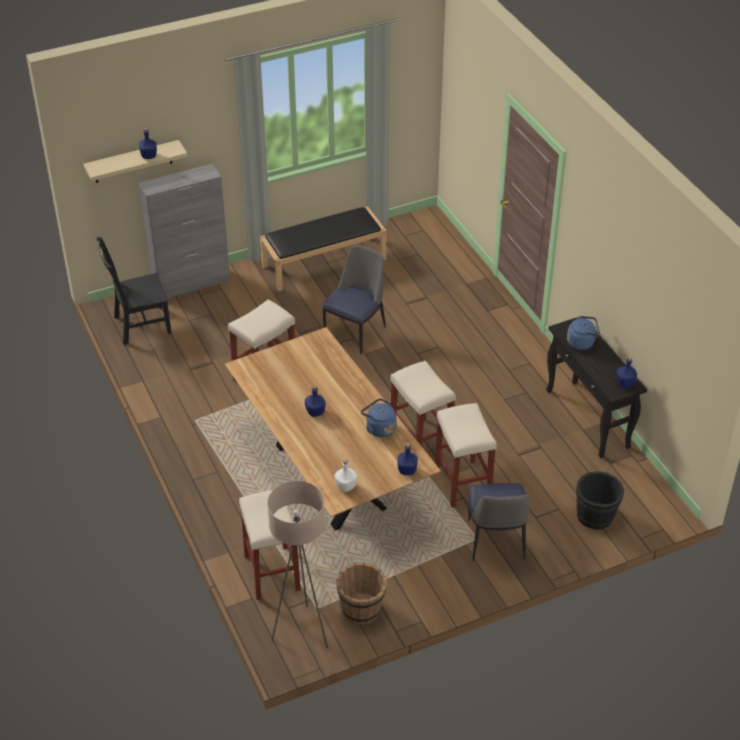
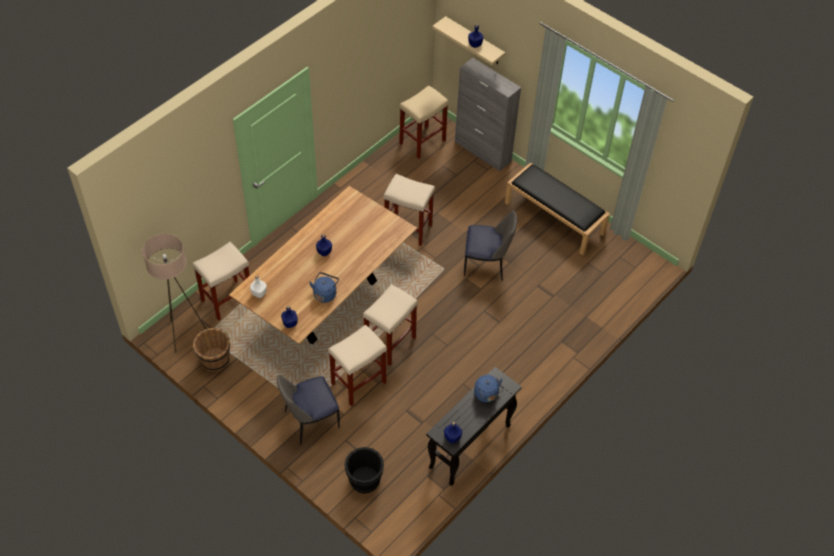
camera: 65 degrees right, 10 degrees up
(139, 325) = (422, 141): black chair -> beige stool

